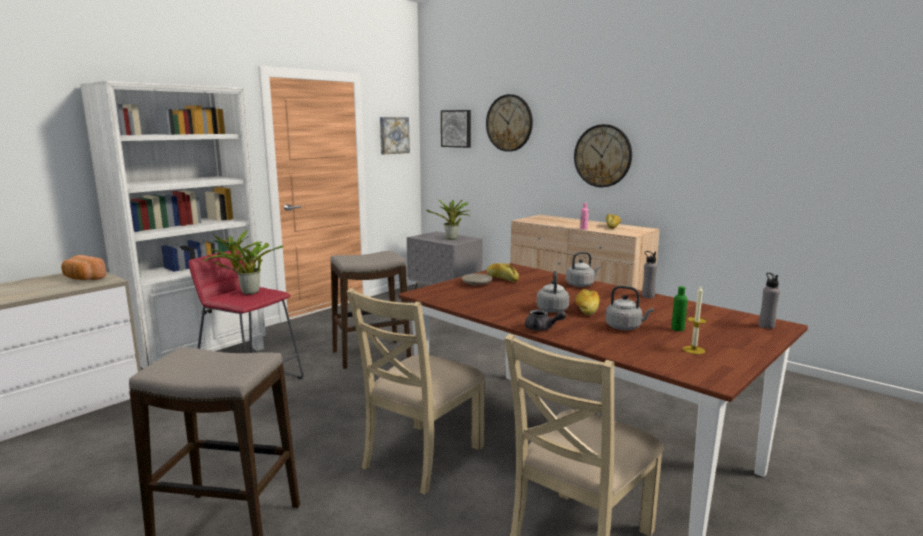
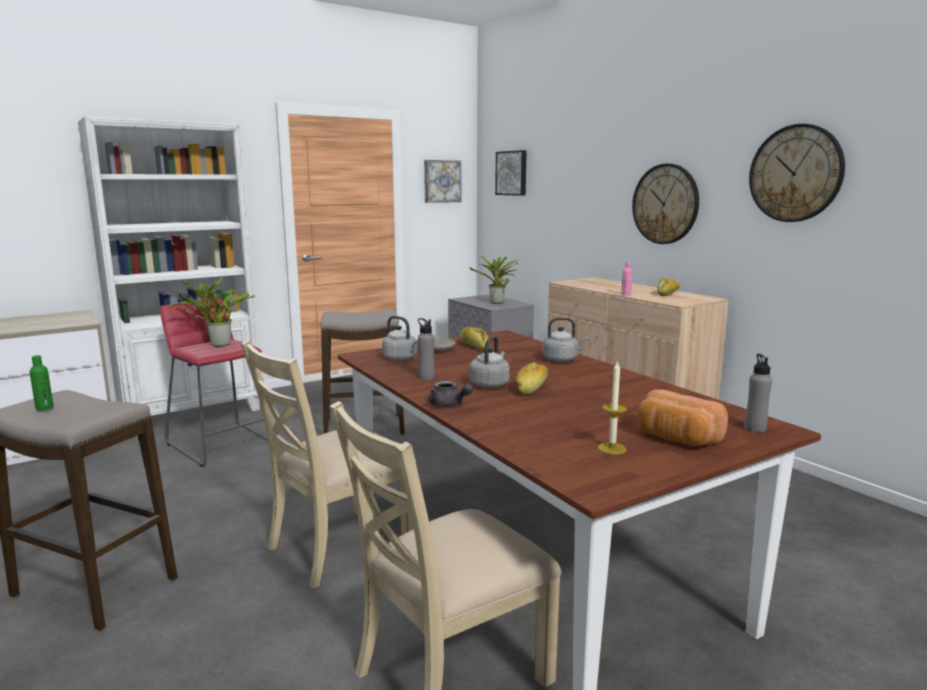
camera: 15 degrees right, 0 degrees up
(83, 279) = (65, 319): bread -> bread (676, 439)
(509, 123) = (565, 165): wall clock -> wall clock (795, 173)
(625, 327) = (555, 413): grey kettle -> grey kettle (401, 358)
(648, 296) = (632, 379): grey bottle -> grey bottle (426, 377)
(677, 329) = (622, 421): green bottle -> green bottle (44, 408)

